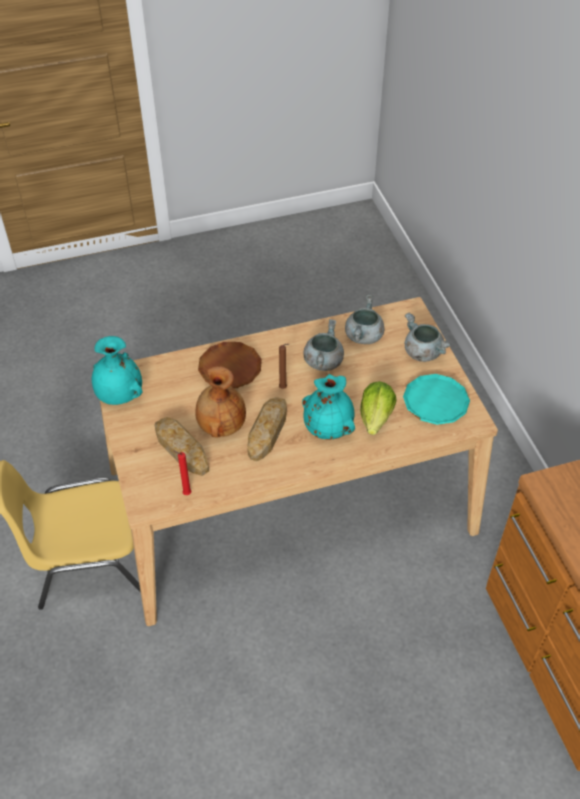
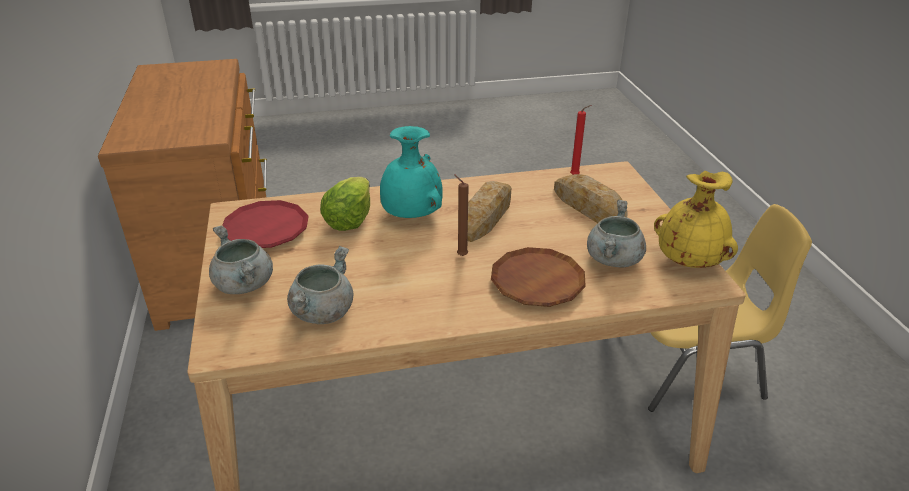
camera: 175 degrees left, 15 degrees down
(119, 395) = (689, 260): turquoise vase -> yellow vase
(220, 425) = (544, 224): brown vase -> none
(323, 361) = (398, 282): grey cooking pot -> grey cooking pot (613, 260)
(435, 402) = (266, 230): turquoise plate -> red plate

